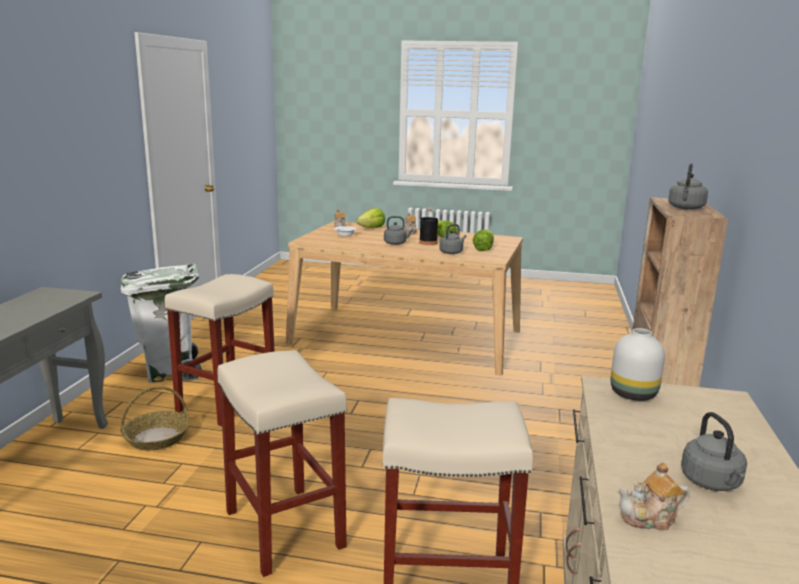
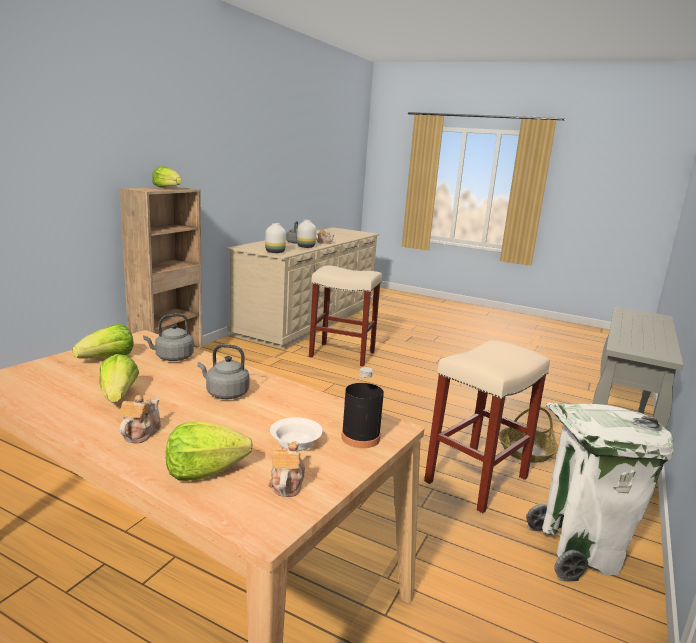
camera: 165 degrees left, 0 degrees up
(282, 528) = (415, 383): beige stool -> none
(428, 242) = (166, 387): black bottle -> black bottle (360, 438)
(632, 452) = (306, 247): none -> white vase
(685, 208) = (167, 188): grey kettle -> lettuce

